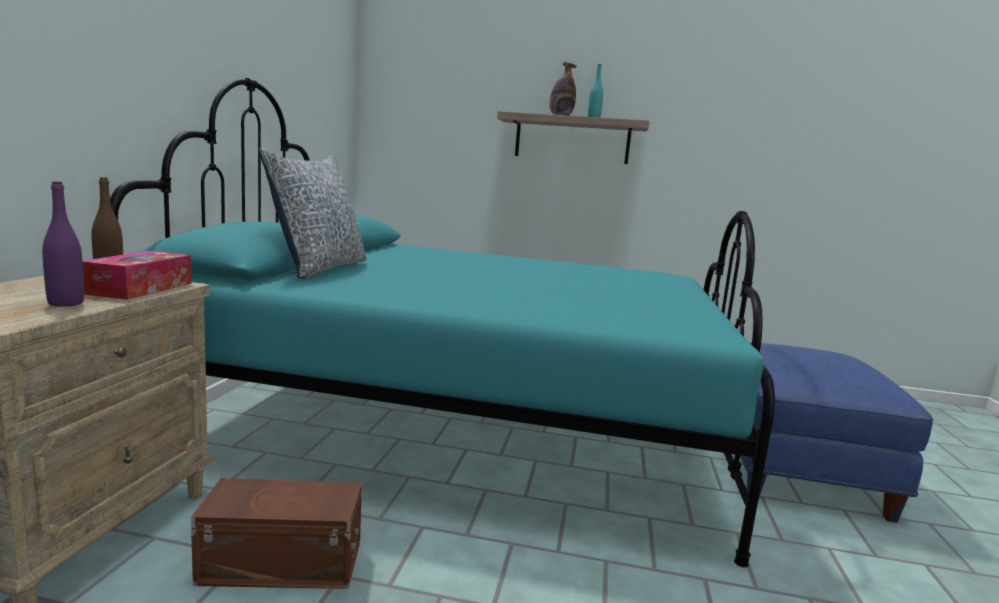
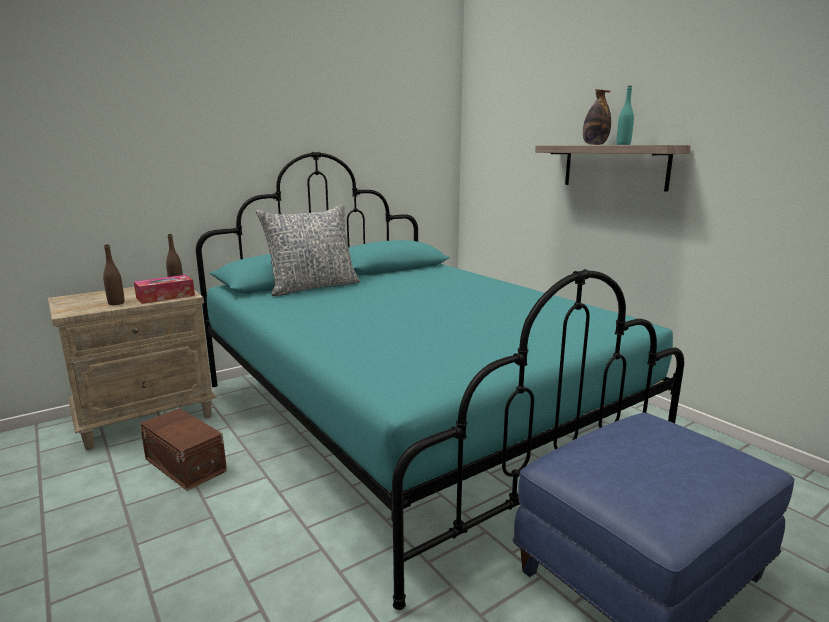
camera: 45 degrees right, 5 degrees up
(66, 303) = (116, 303): purple bottle -> brown bottle

